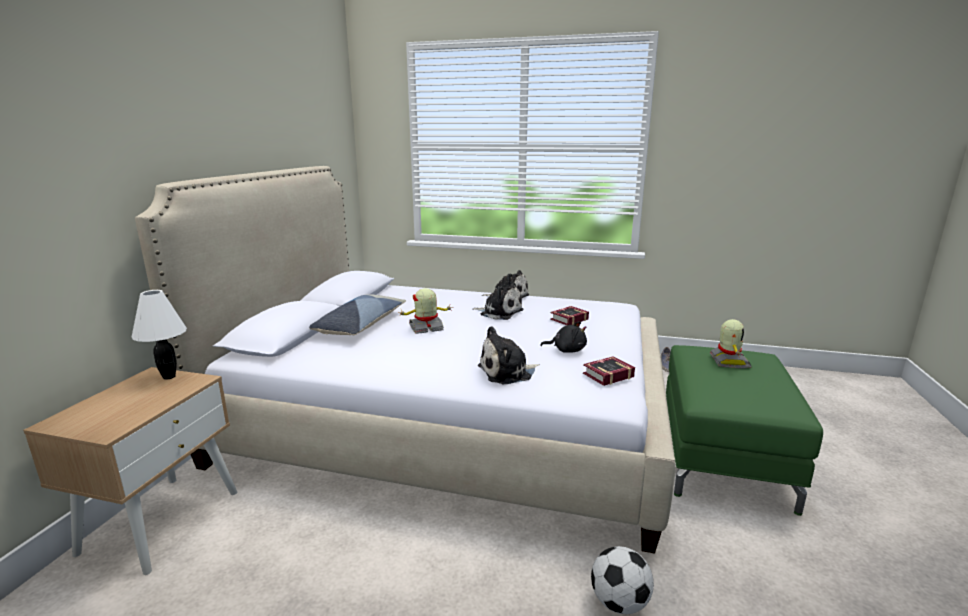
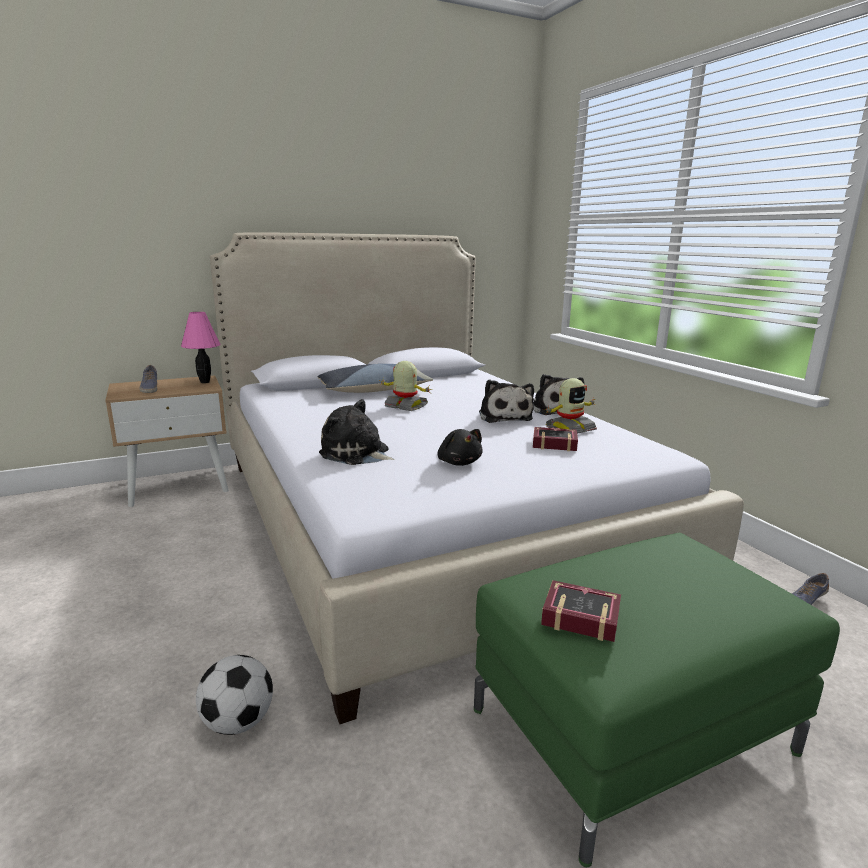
camera: 50 degrees right, 0 degrees up
(118, 409) = (149, 388): none -> shoe
(169, 376) = (205, 382): white table lamp -> pink table lamp
(606, 375) = (417, 491): book -> book (577, 615)
(728, 361) = (682, 575): toy robot -> toy robot (569, 429)

